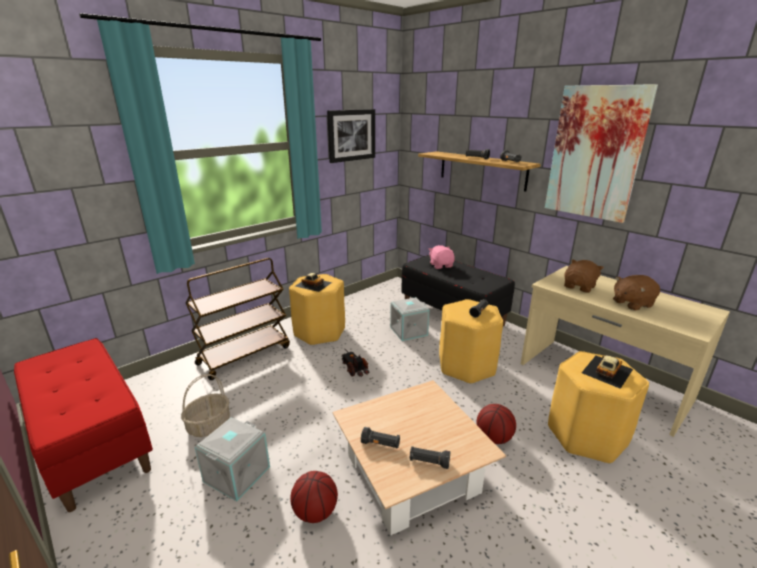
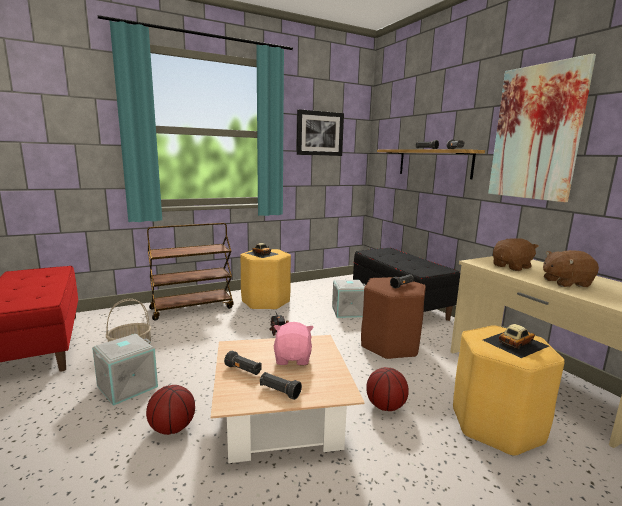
camera: 15 degrees right, 10 degrees down
(441, 265) = (391, 255): pink plush toy -> pink plush toy (293, 358)
(466, 366) = (390, 345): yellow stool -> brown stool

